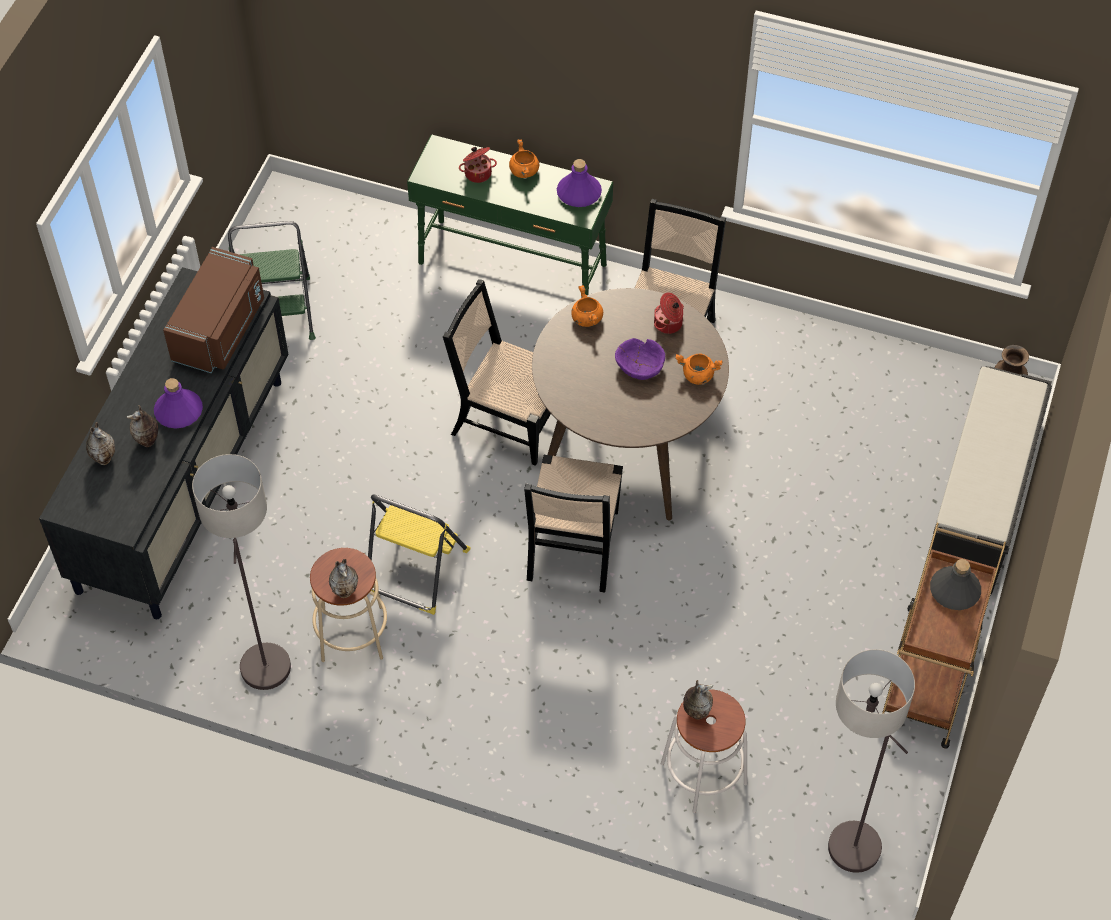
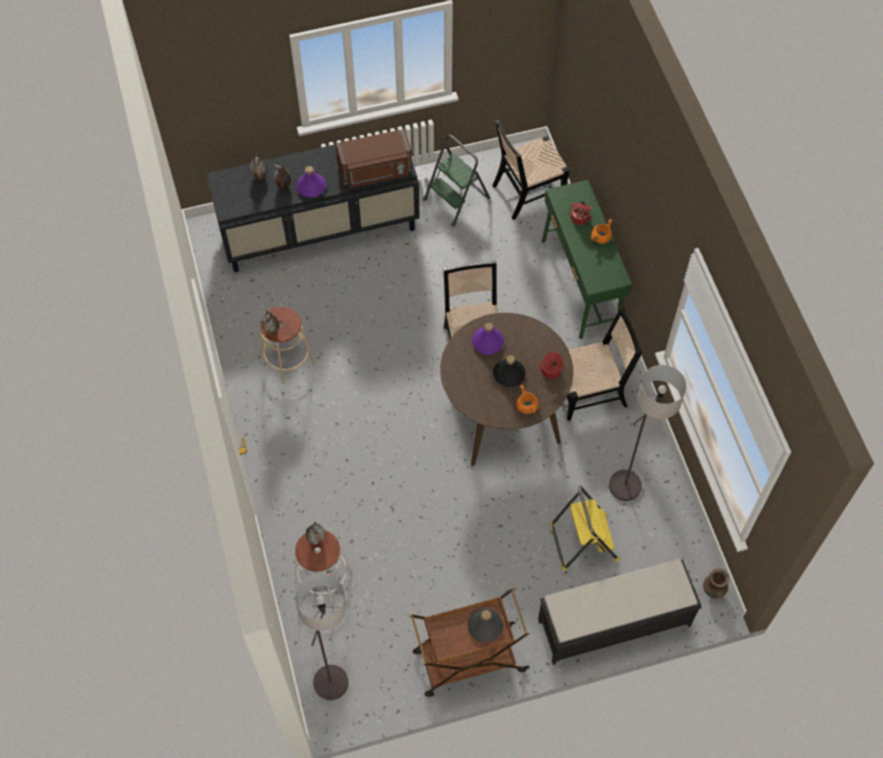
camera: 55 degrees right, 5 degrees up
(265, 654) = (248, 330): grey floor lamp -> grey floor lamp (632, 480)
(414, 571) = (345, 364): yellow step ladder -> yellow step ladder (581, 542)
(573, 546) = (418, 428): chair -> chair (527, 193)
(578, 193) = (608, 273): purple bottle -> purple bottle (487, 342)
(586, 318) = (521, 329): orange cooking pot -> none
(640, 366) = (509, 374): purple bowl -> black bottle

